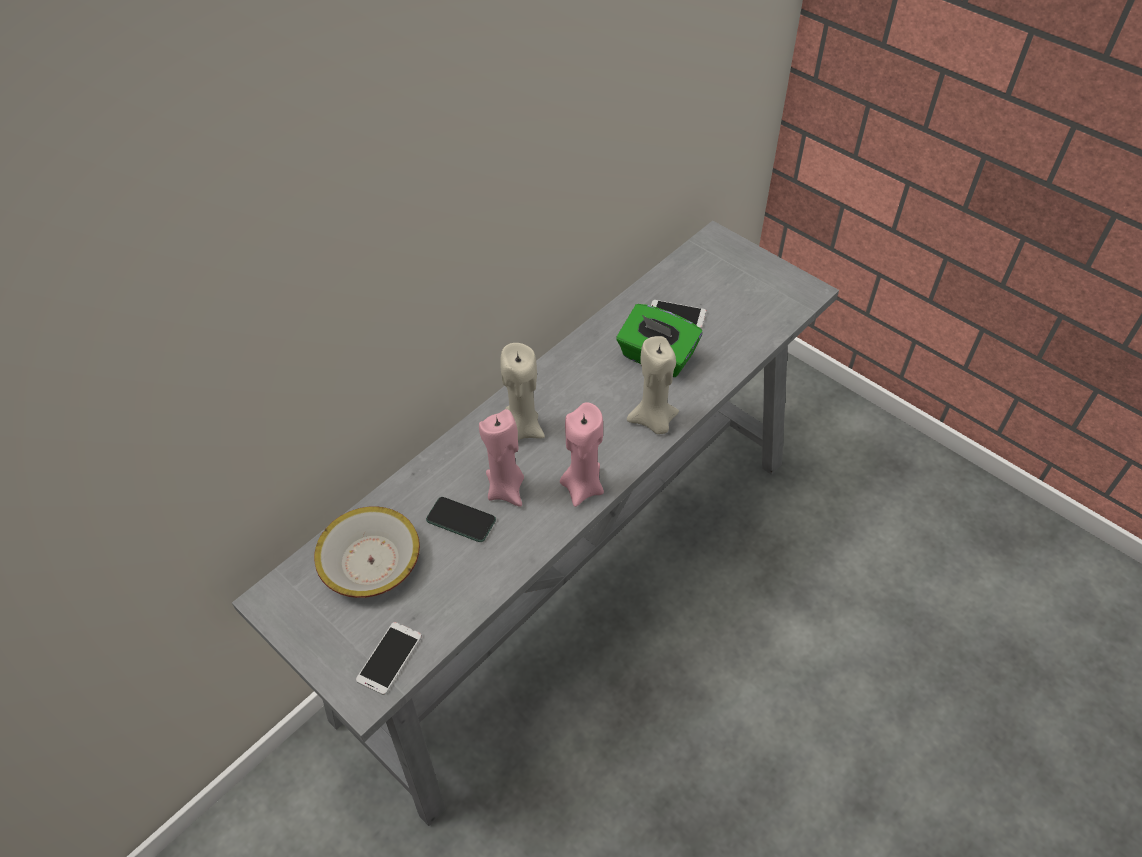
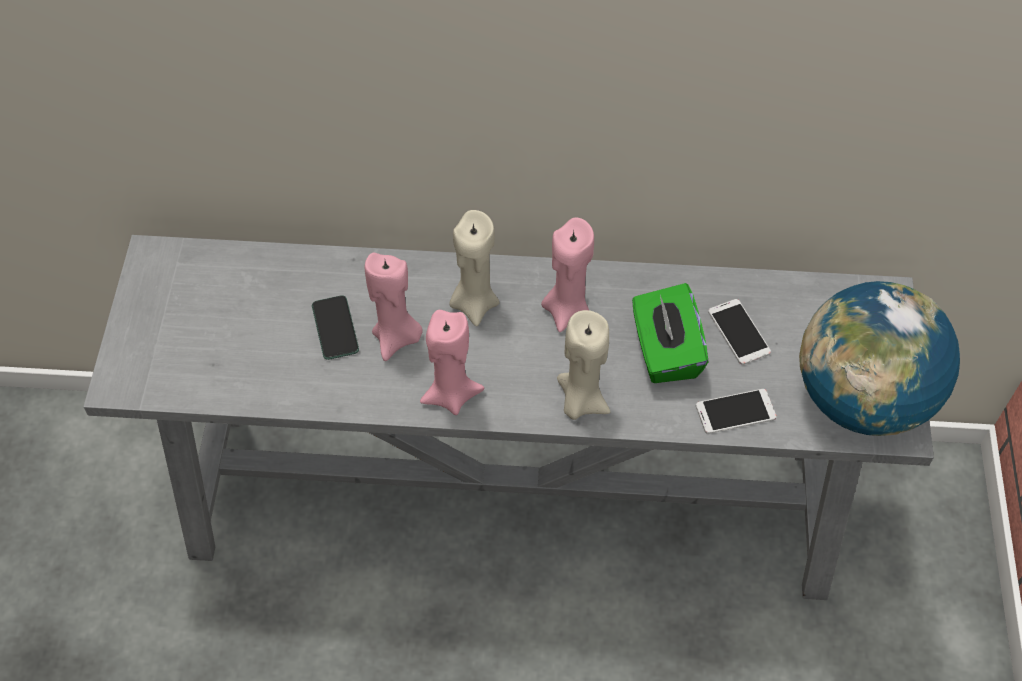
camera: 50 degrees right, 5 degrees up
(371, 561) = (241, 296): bowl -> none
(389, 658) = (163, 375): phone -> phone (735, 411)
(577, 384) = (566, 310): none -> pink candle
(773, 293) = (861, 398): none -> globe

